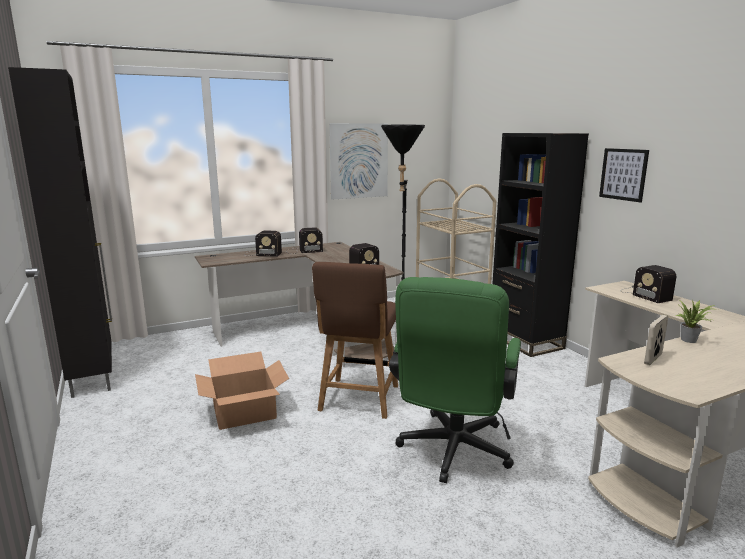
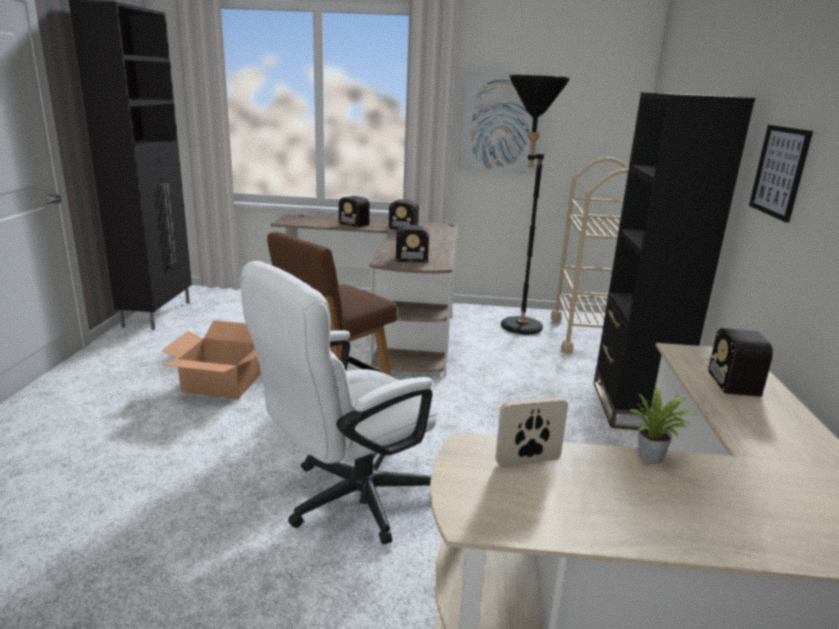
camera: 30 degrees right, 5 degrees up
(452, 453) = (348, 500): green office chair -> white office chair

